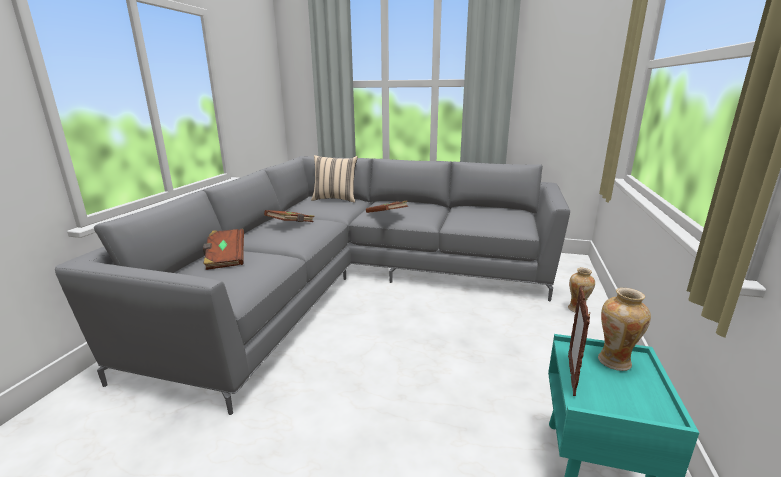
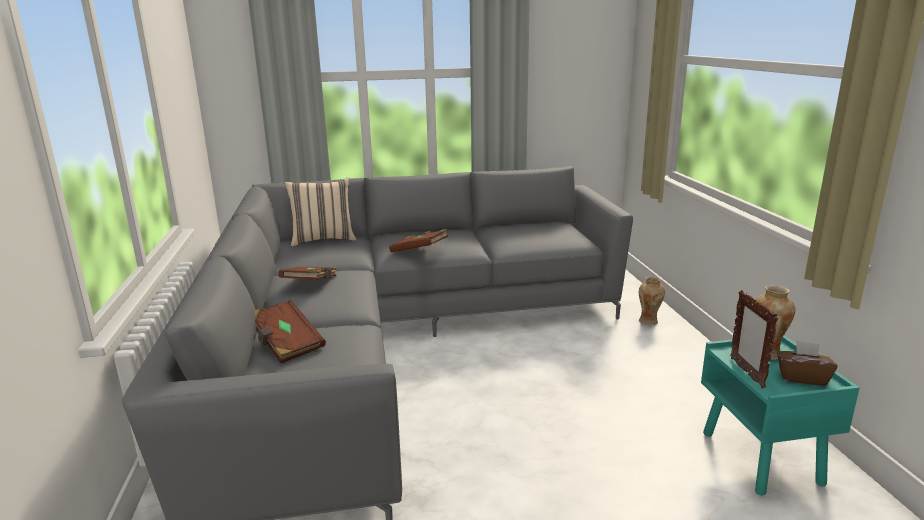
camera: 25 degrees left, 0 degrees up
(634, 399) = (802, 377): none -> brown tissue box

